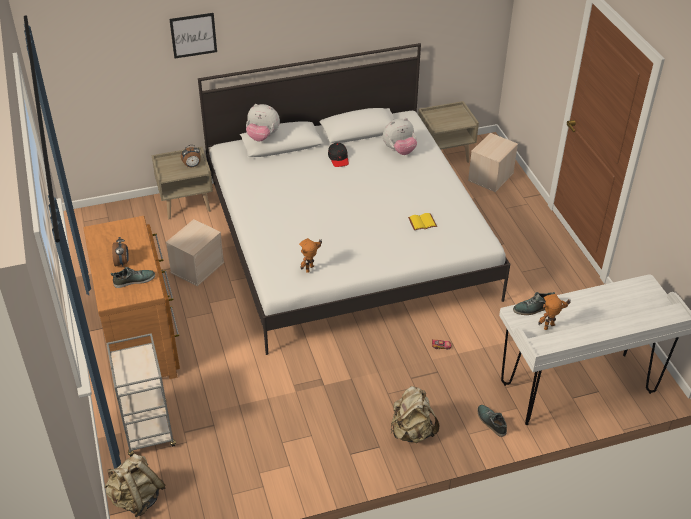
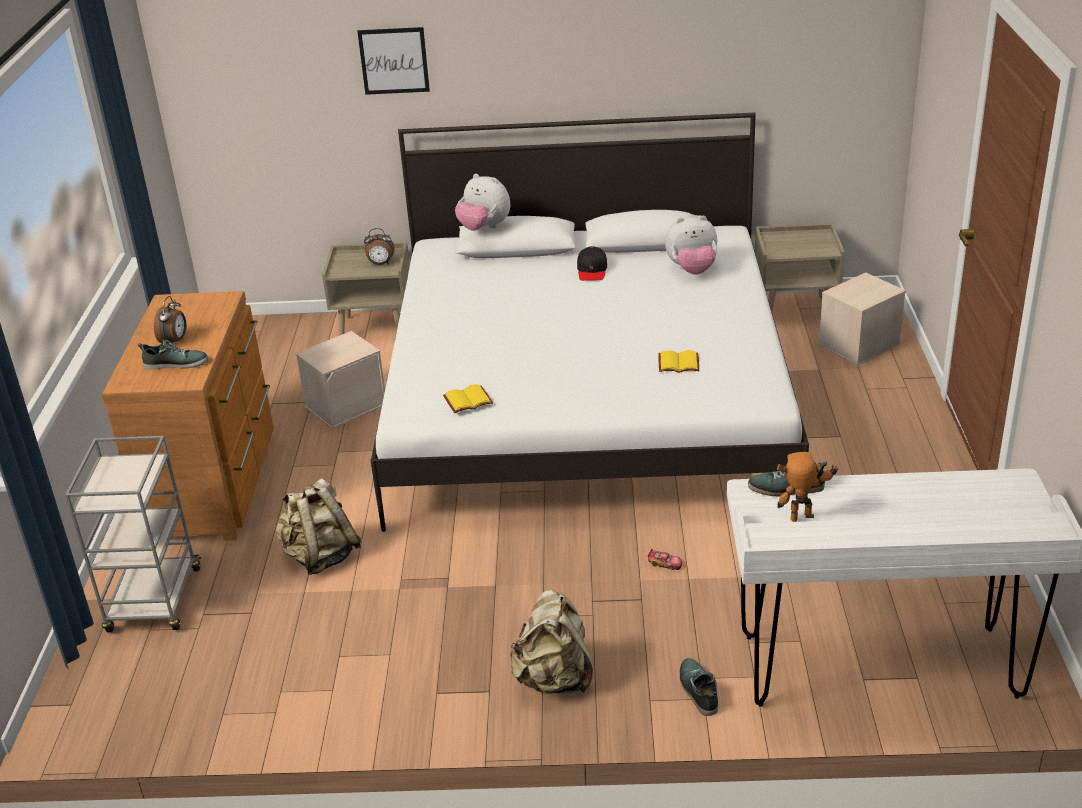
camera: 20 degrees right, 10 degrees down
(136, 498) = (82, 691): beige backpack -> beige backpack (320, 557)
(311, 270) = (467, 401): toy robot -> yellow book

